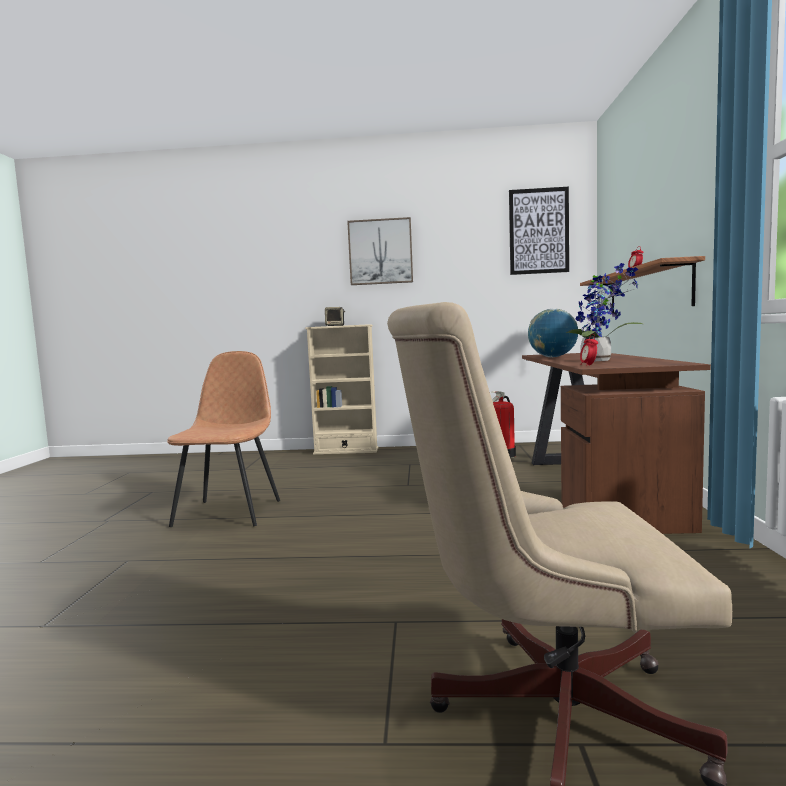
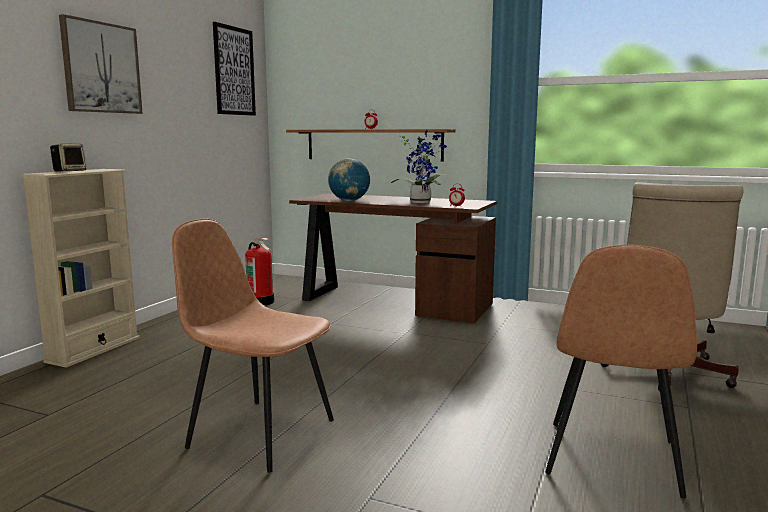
camera: 70 degrees left, 5 degrees up
(182, 665) = (611, 459): none -> brown chair

